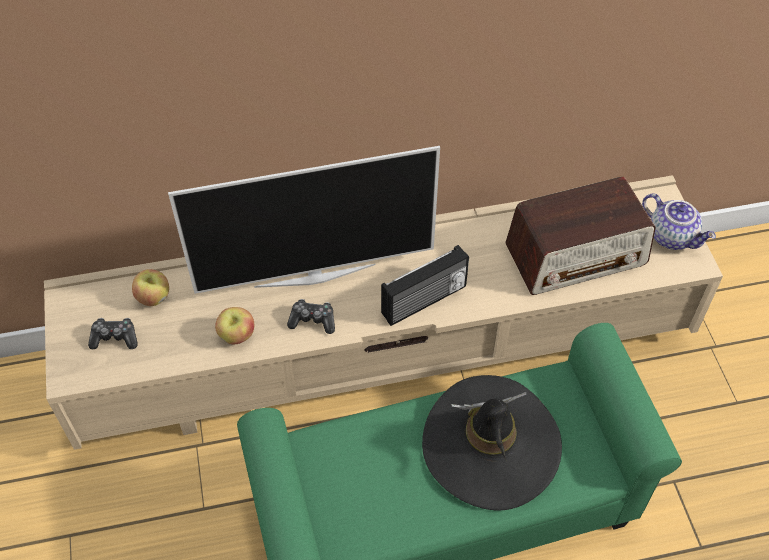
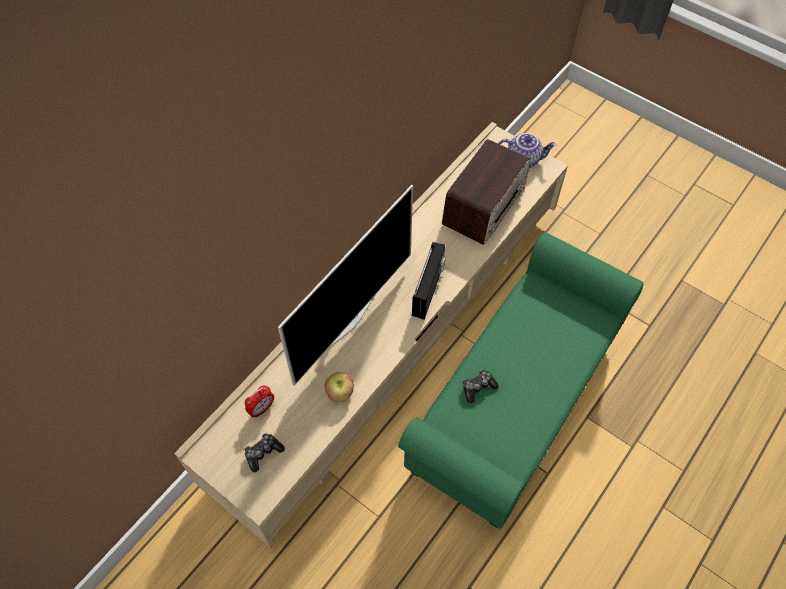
camera: 40 degrees left, 5 degrees up
(154, 298) = (262, 409): apple -> alarm clock
(313, 320) = (376, 349): game controller -> game controller (478, 387)
(491, 445) = (535, 348): black hat -> none

